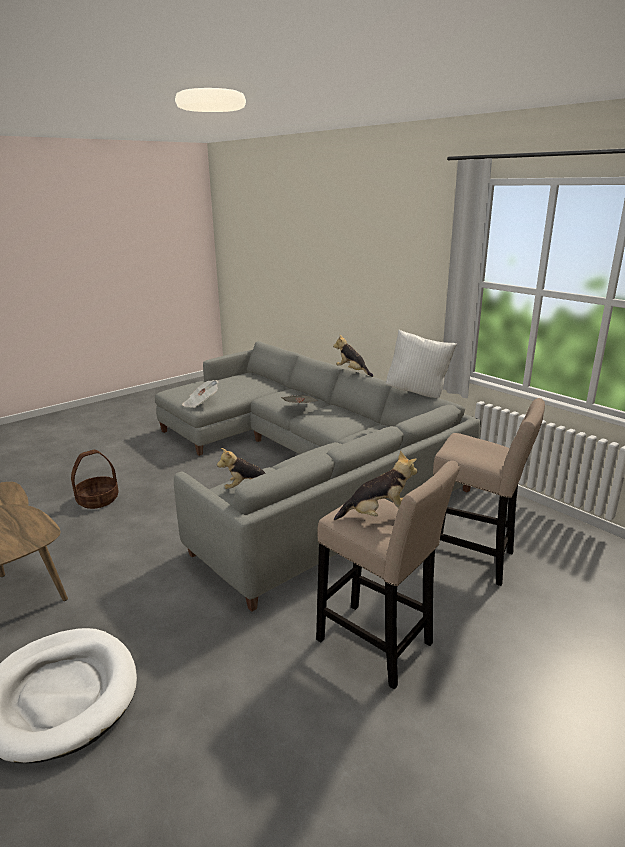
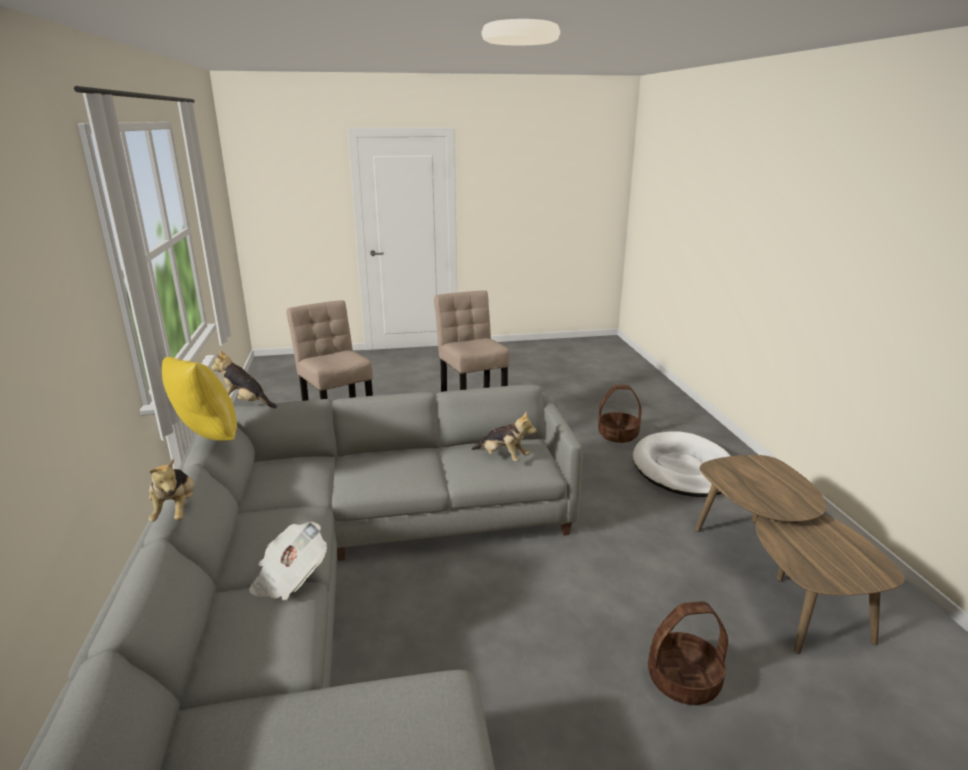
camera: 150 degrees left, 0 degrees up
(167, 744) = (617, 435): none -> basket
(201, 403) = (431, 709): newspaper -> none
(378, 515) = (473, 341): plush toy -> plush toy (246, 402)
(418, 393) = (206, 438): white pillow -> yellow pillow

